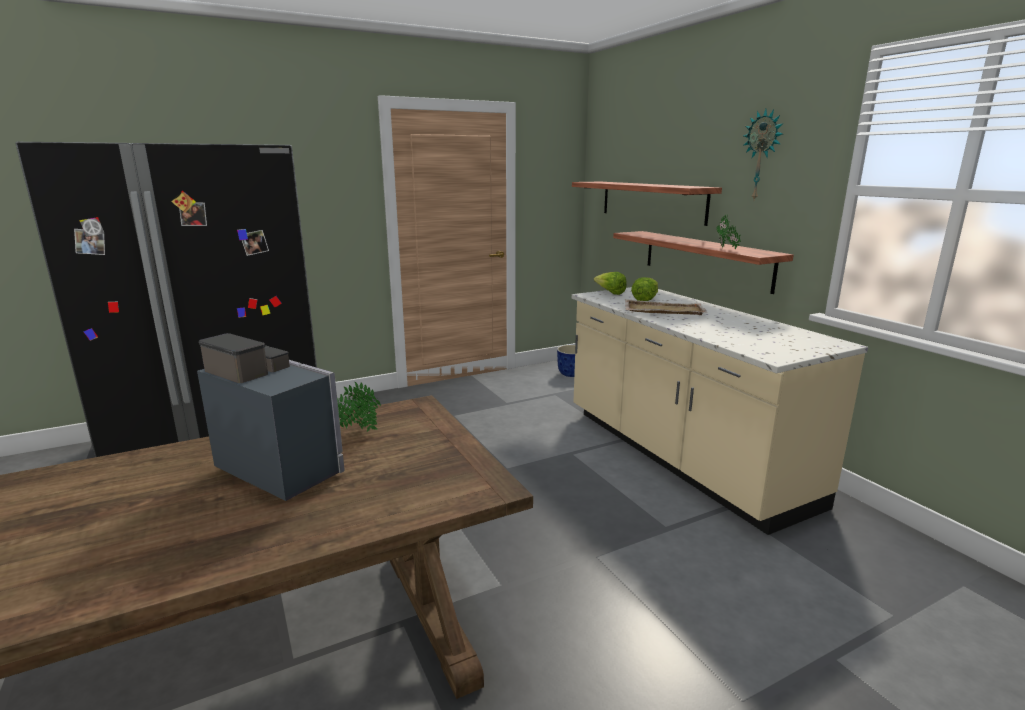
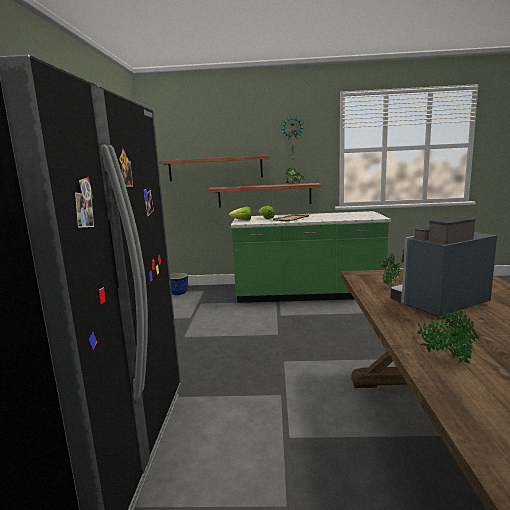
camera: 60 degrees left, 5 degrees down
(95, 478) = (445, 357): none -> potted plant
(681, 456) = (307, 295): beige counter -> green counter

